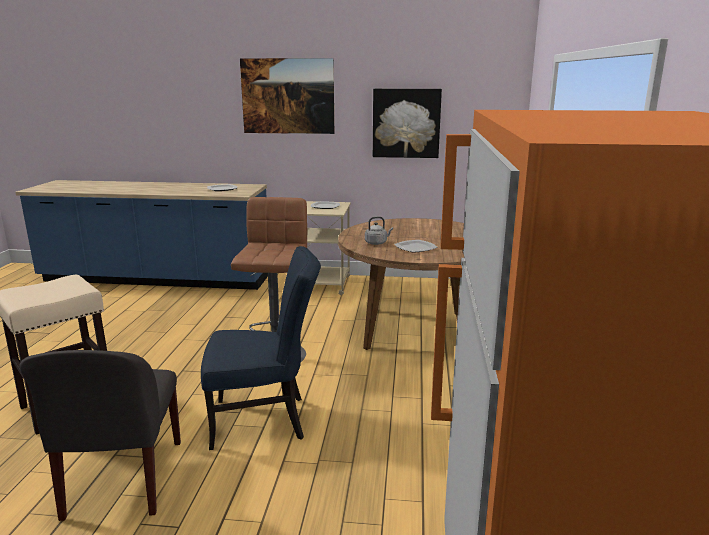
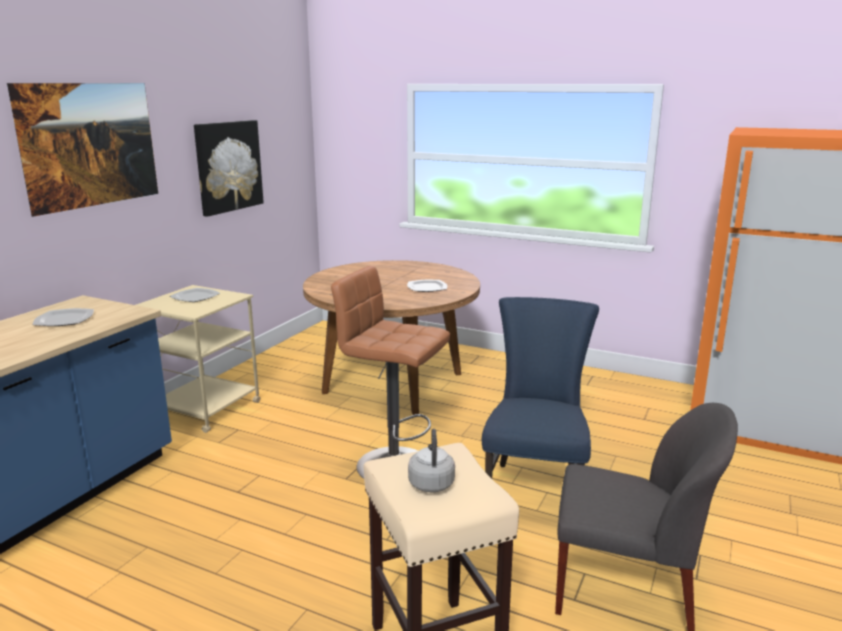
camera: 70 degrees left, 0 degrees up
(377, 243) = (395, 297): grey kettle -> grey kettle (431, 482)

